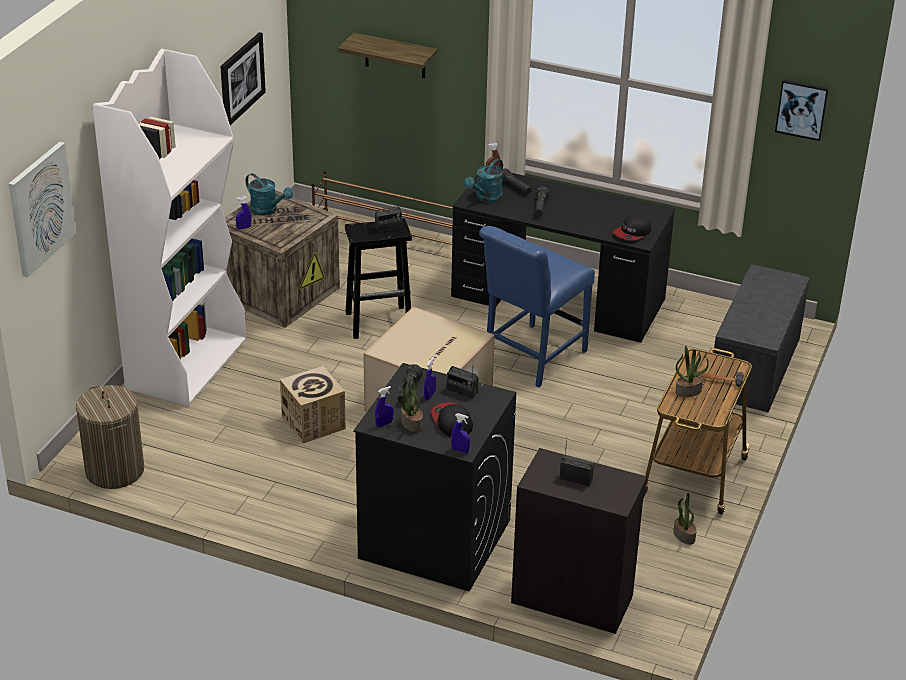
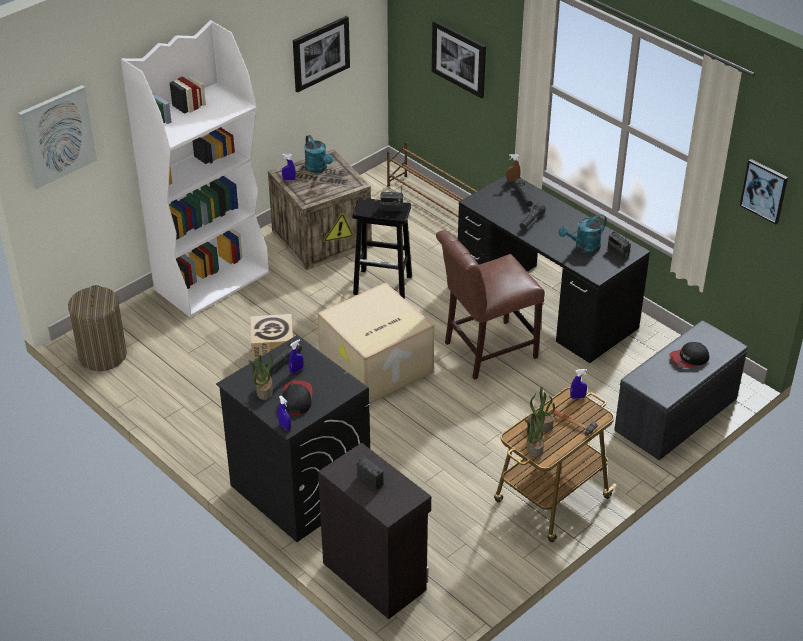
camera: 25 degrees right, 5 degrees up
(384, 424) = (243, 385): blue spray bottle -> blue spray bottle (577, 397)
(395, 56) = (459, 58): shelf -> picture
(462, 391) = (325, 374): radio -> radio (618, 252)
(486, 198) = (491, 202): turquoise watering can -> turquoise watering can (583, 247)
(530, 358) = (485, 351): blue chair -> brown chair
(632, 233) = (594, 265): cap -> cap (689, 359)
(683, 536) = (505, 551): potted plant -> potted plant (534, 448)

